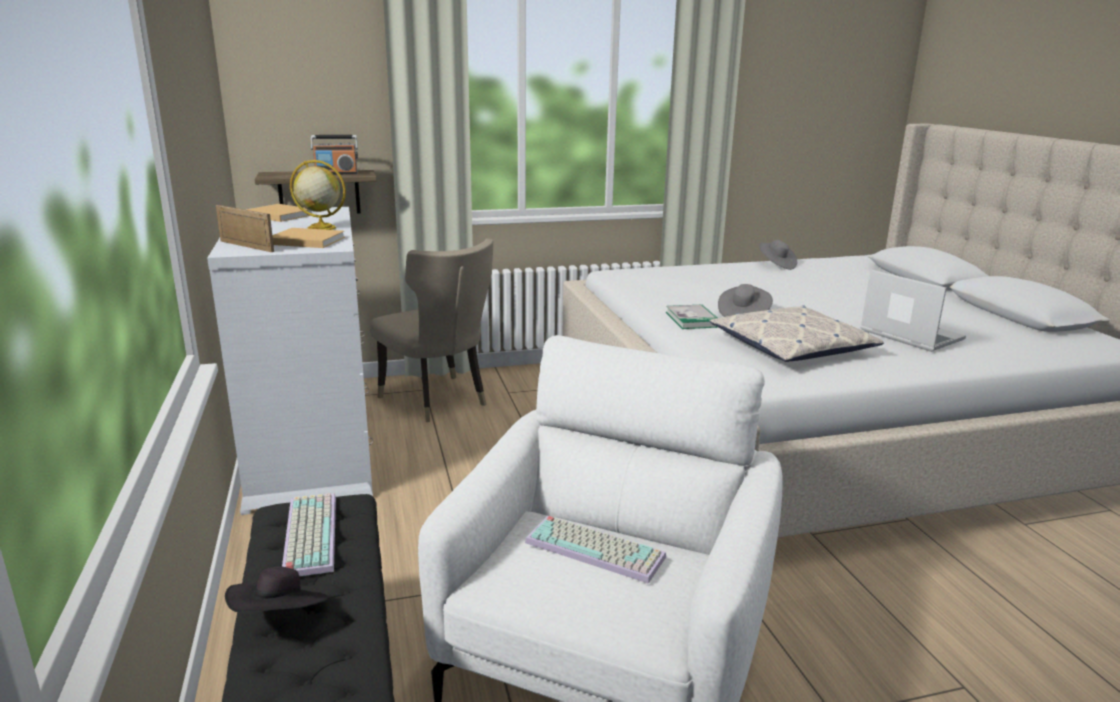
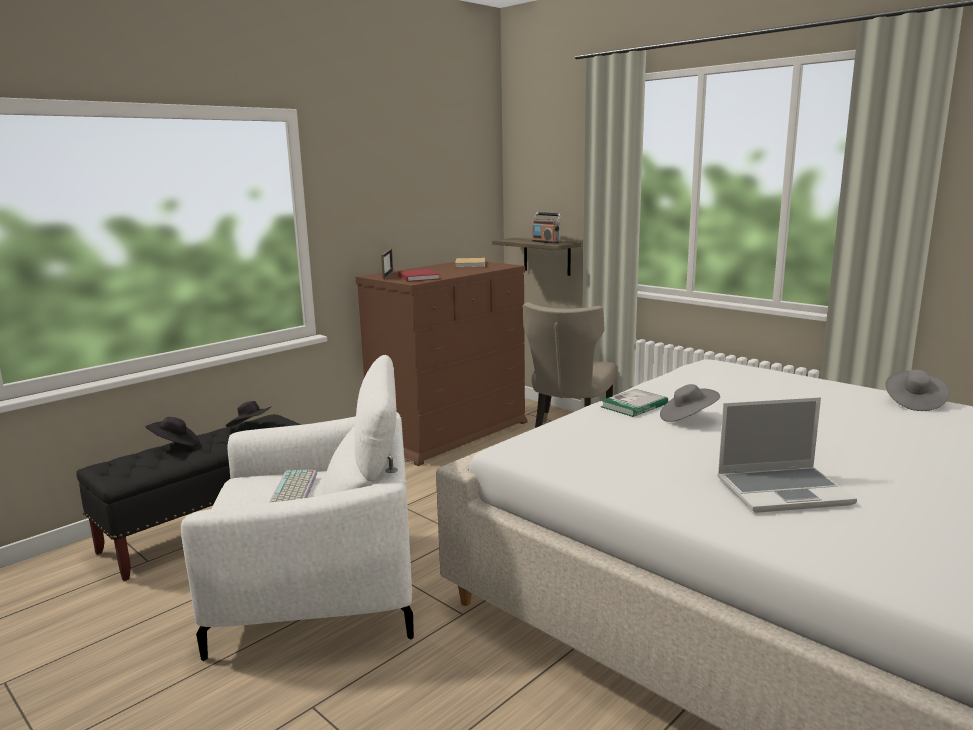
camera: 60 degrees right, 5 degrees down
(305, 241) = (418, 277): beige book -> red book
(308, 534) = (251, 428): keyboard -> black hat
(311, 452) = (449, 432): white dresser -> brown dresser
(320, 228) = (453, 273): globe -> none
(792, 347) = (631, 448): pillow -> none
(909, 335) = (783, 491): laptop -> laptop turned 60 degrees clockwise

